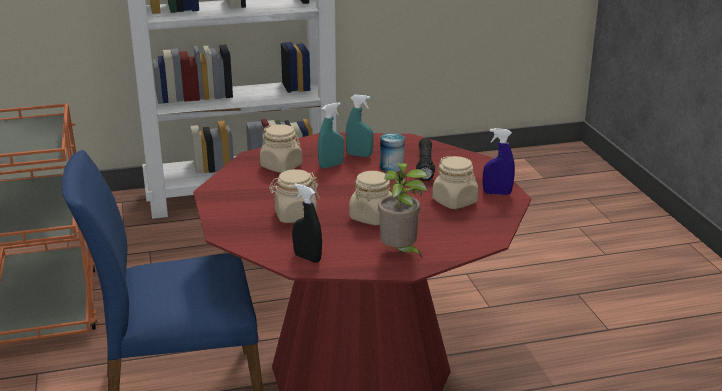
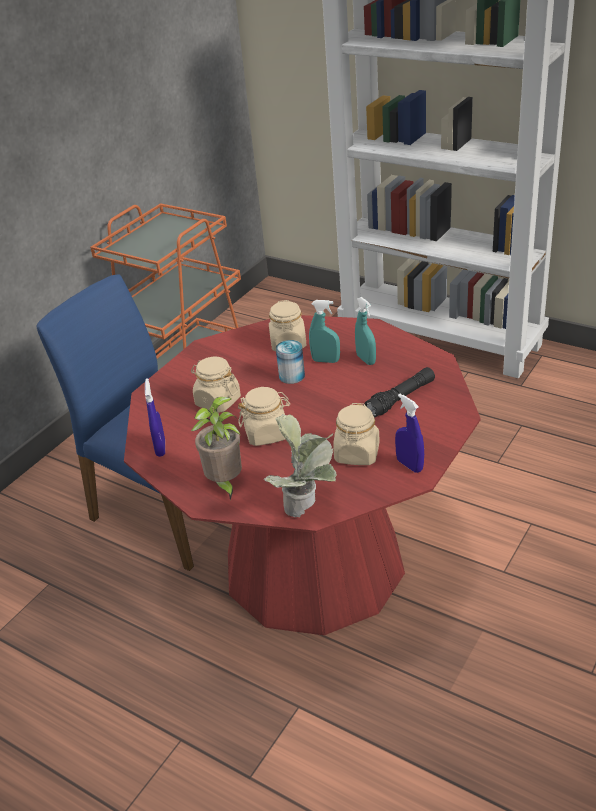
camera: 50 degrees right, 10 degrees up
(307, 258) = (160, 448): black spray bottle -> blue spray bottle
(391, 167) = (370, 386): can -> can (292, 376)
(482, 240) = (307, 509): none -> potted plant

